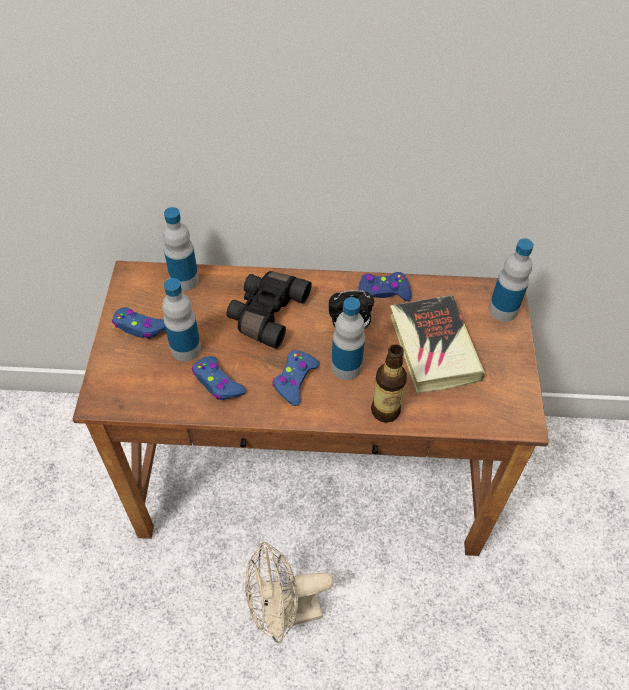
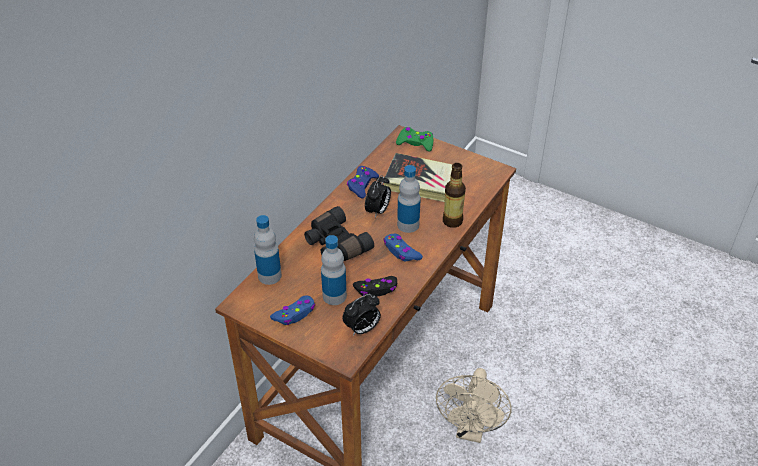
camera: 60 degrees left, 10 degrees down
(149, 397) = (362, 329): none -> alarm clock
(218, 383) = (376, 289): blue game controller -> black game controller
(503, 310) = (415, 143): bottle -> green game controller

